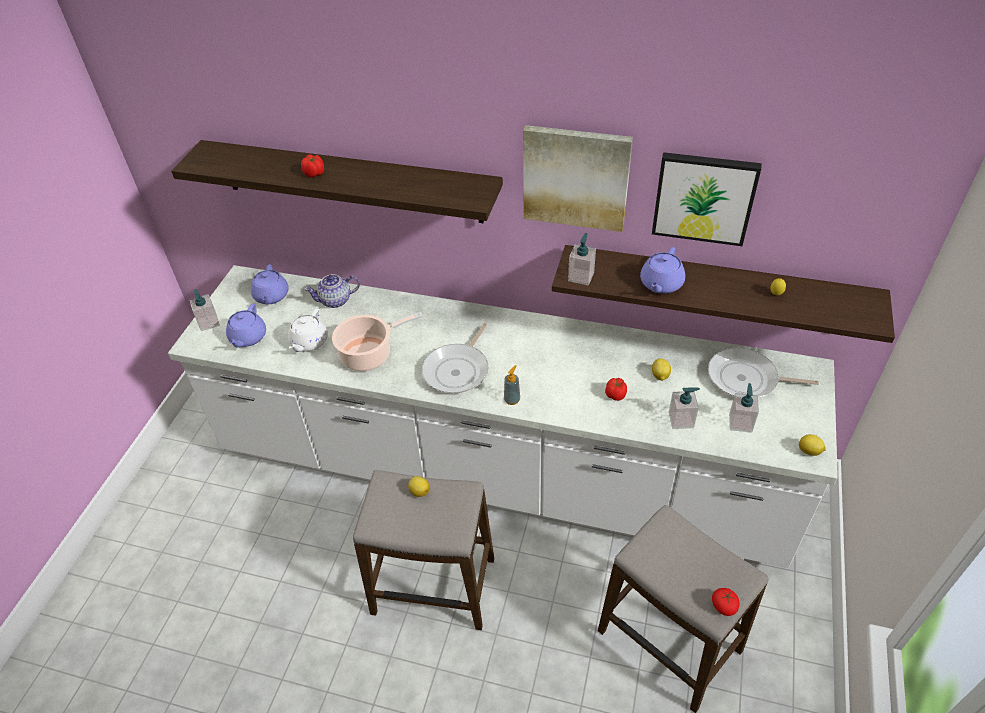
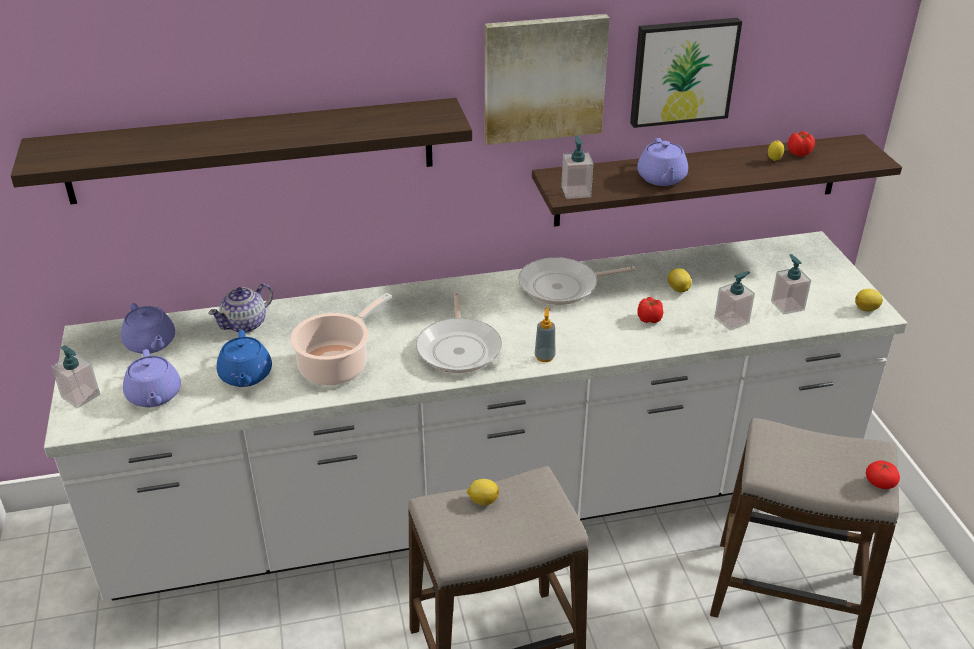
camera: 30 degrees left, 10 degrees down
(309, 342) = (246, 376): white teapot -> blue teapot
(315, 174) = (224, 138): tomato -> tomato (799, 153)
(746, 379) = (761, 268): frying pan -> frying pan (563, 287)

